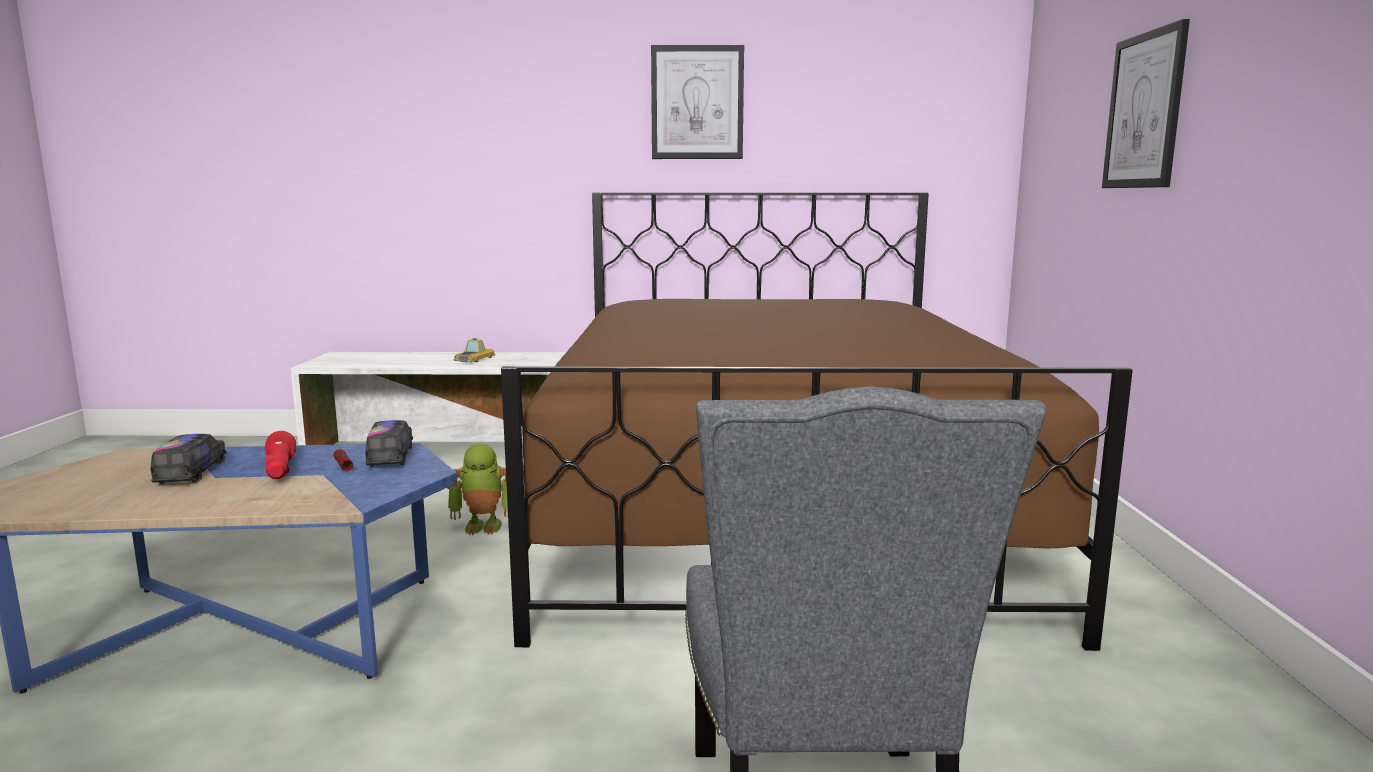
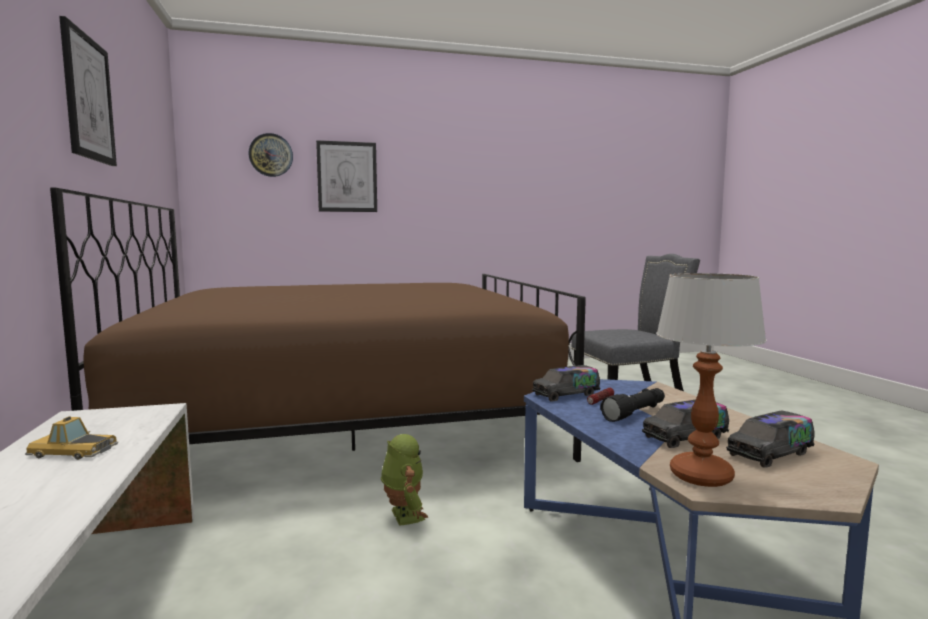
camera: 105 degrees left, 5 degrees down
(95, 490) = (770, 453): none -> toy truck
(135, 458) = (700, 476): none -> table lamp
(280, 470) = (635, 413): red flashlight -> black flashlight
(1080, 87) = (271, 155): none -> wall clock

